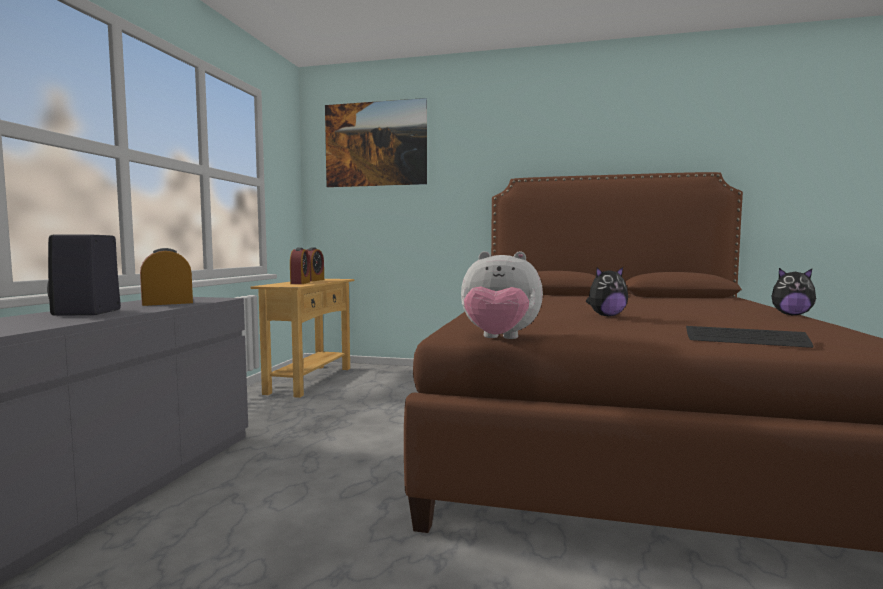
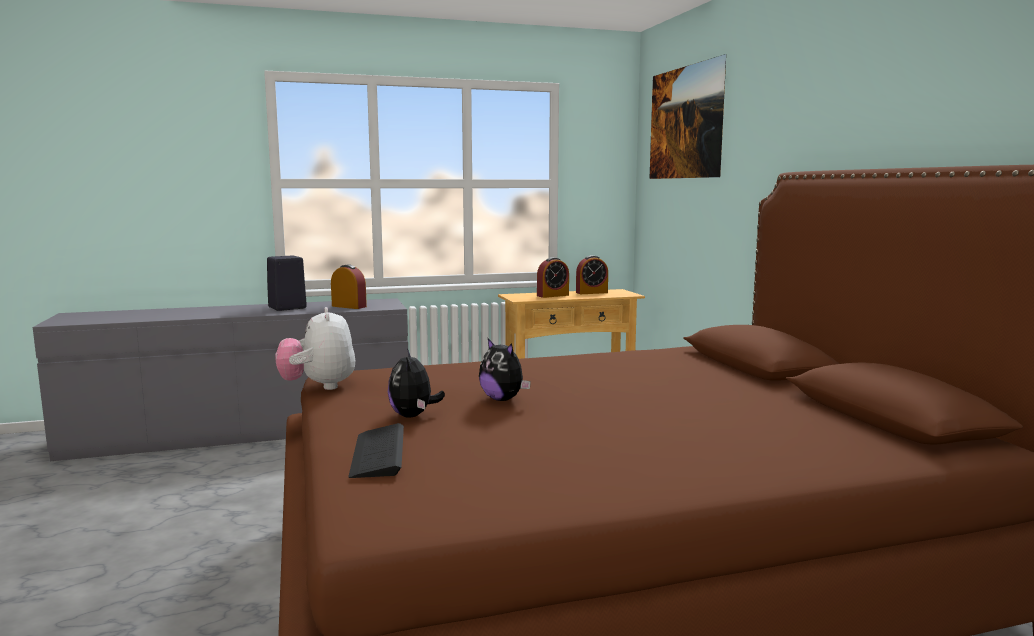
camera: 60 degrees right, 5 degrees up
(791, 315) = (708, 483): plush toy -> plush toy (413, 416)

